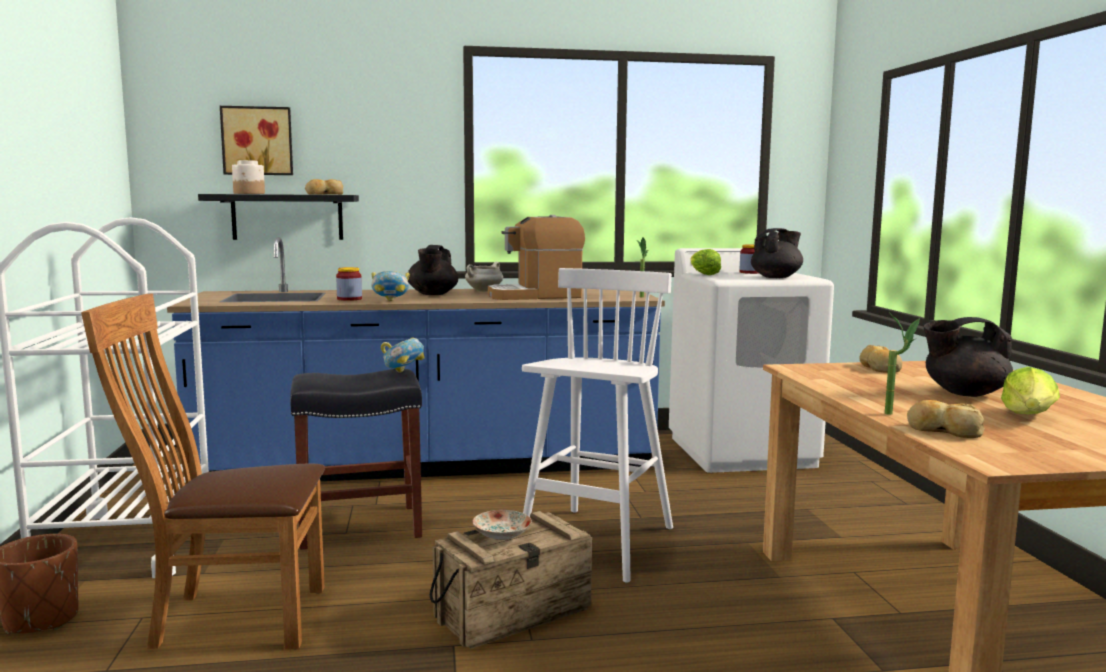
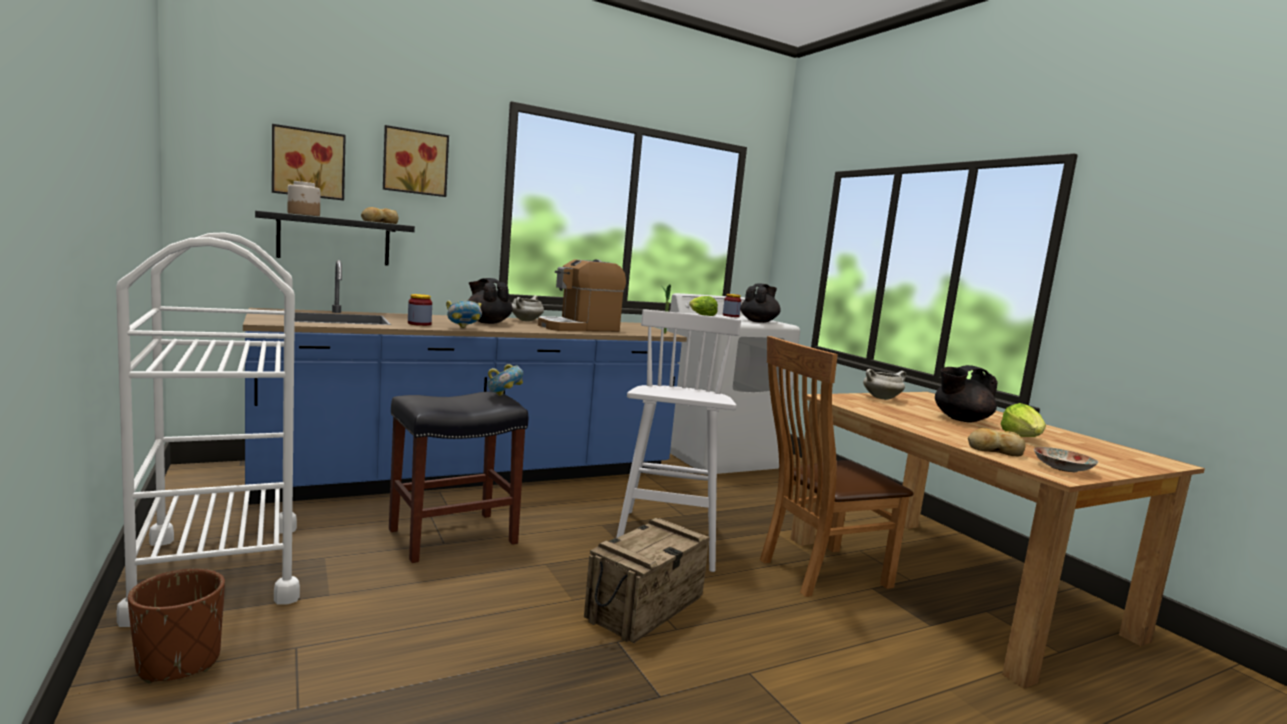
camera: 20 degrees left, 0 degrees up
(229, 618) = (391, 638): brown chair -> brown chair (816, 572)
(363, 126) = (415, 162): none -> picture
(432, 294) = (487, 322): black teapot -> black teapot turned 150 degrees clockwise
(501, 535) = (642, 541): plate -> plate (1062, 468)
(880, 368) = (881, 398): bread -> white cooking pot
(896, 414) = (947, 437): potted plant -> none

